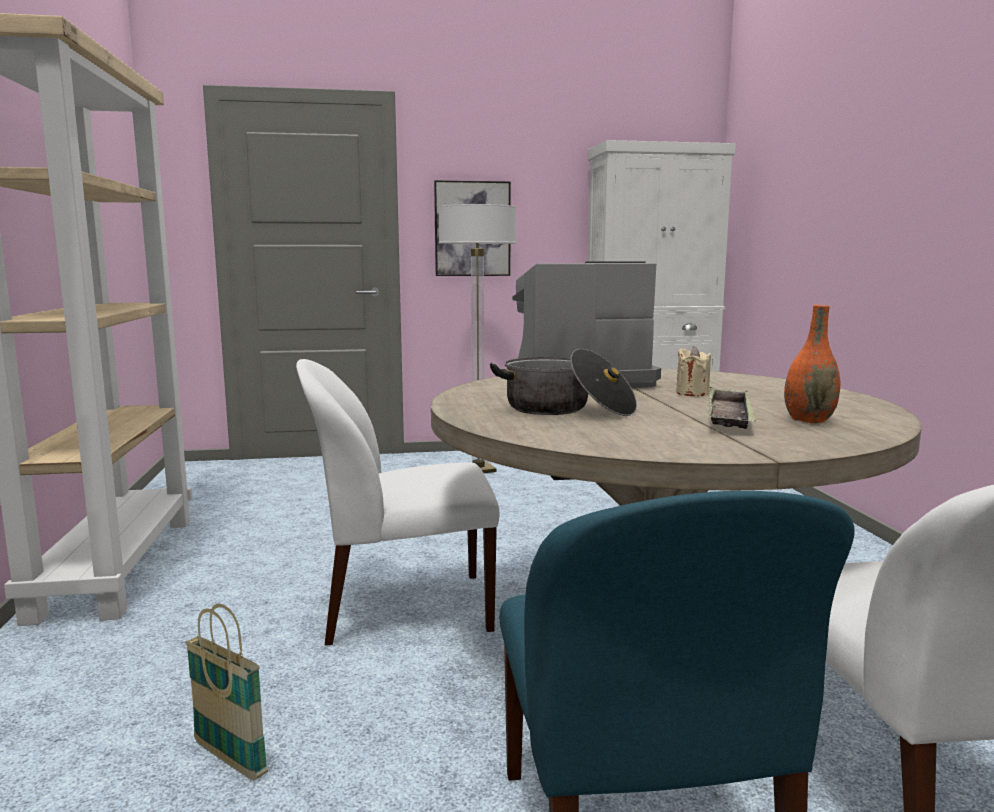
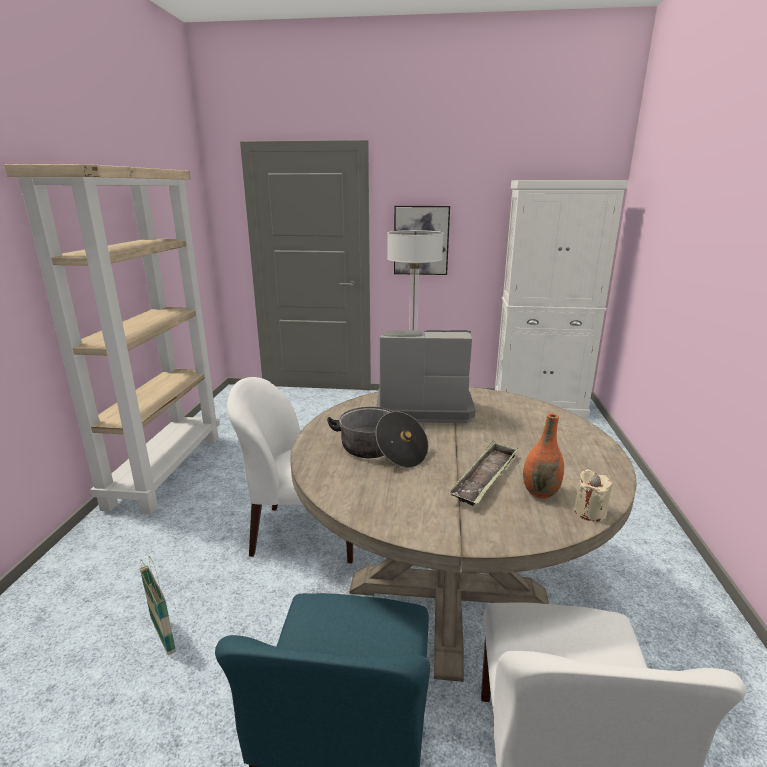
camera: 15 degrees right, 10 degrees up
(692, 393) = (489, 435): beige candle -> beige candle (590, 512)

